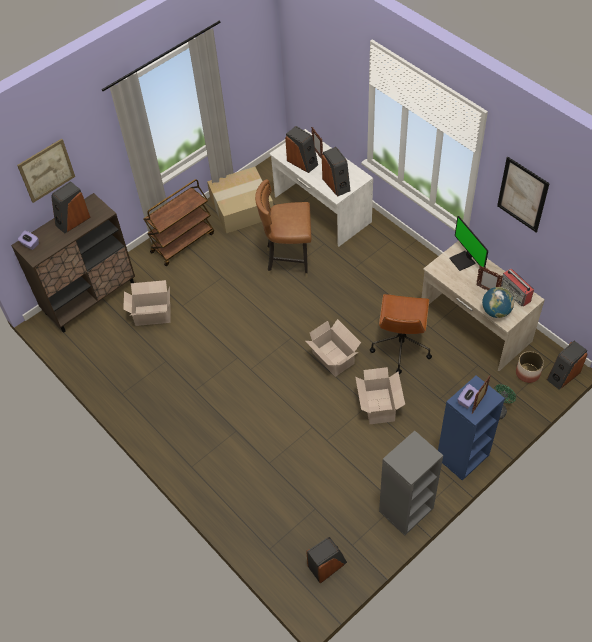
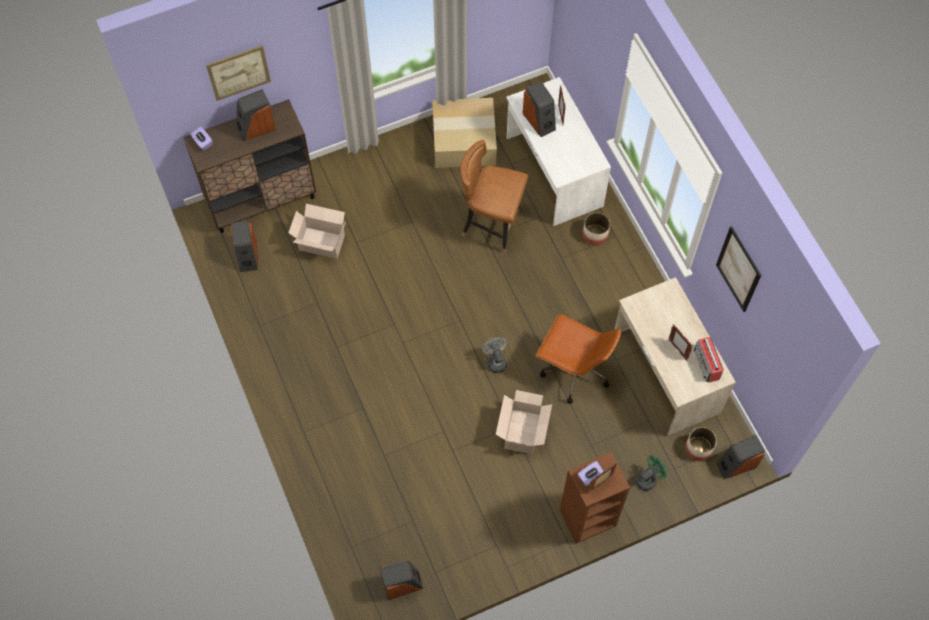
camera: 15 degrees right, 10 degrees up
(182, 242) = (383, 163): brown cart -> none
(333, 359) = (495, 361): cardboard box -> grey fan
(336, 184) = (566, 162): speaker -> speaker (247, 256)
(374, 243) = (594, 235): none -> planter
(401, 347) = (573, 371): brown office chair -> brown office chair turned 90 degrees counterclockwise
(406, 510) = (504, 555): grey bookcase -> none
(463, 261) = (667, 305): monitor -> none
(463, 457) = (587, 518): blue bookcase -> brown bookcase
(496, 311) = (676, 378): globe -> none

